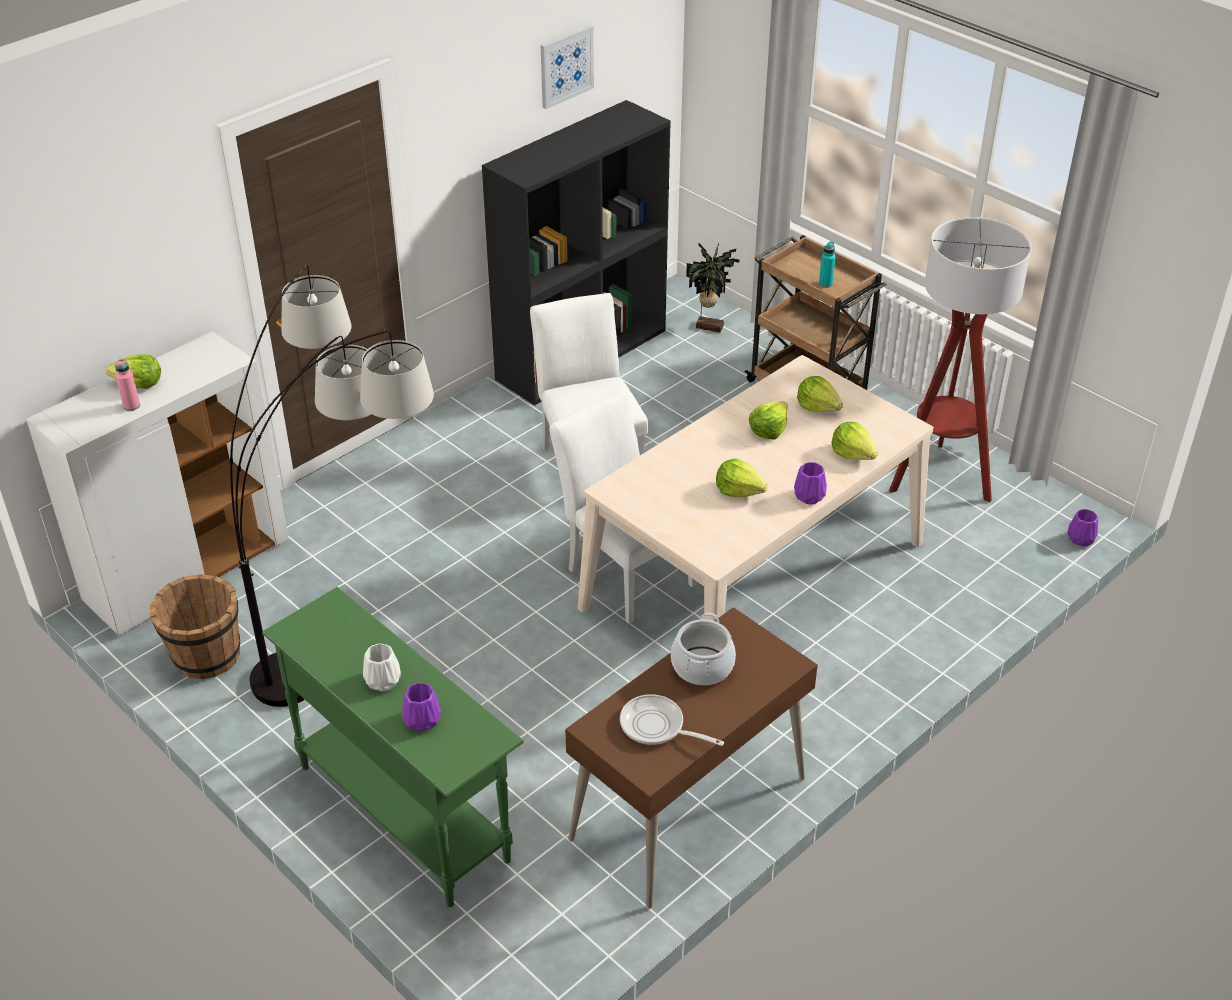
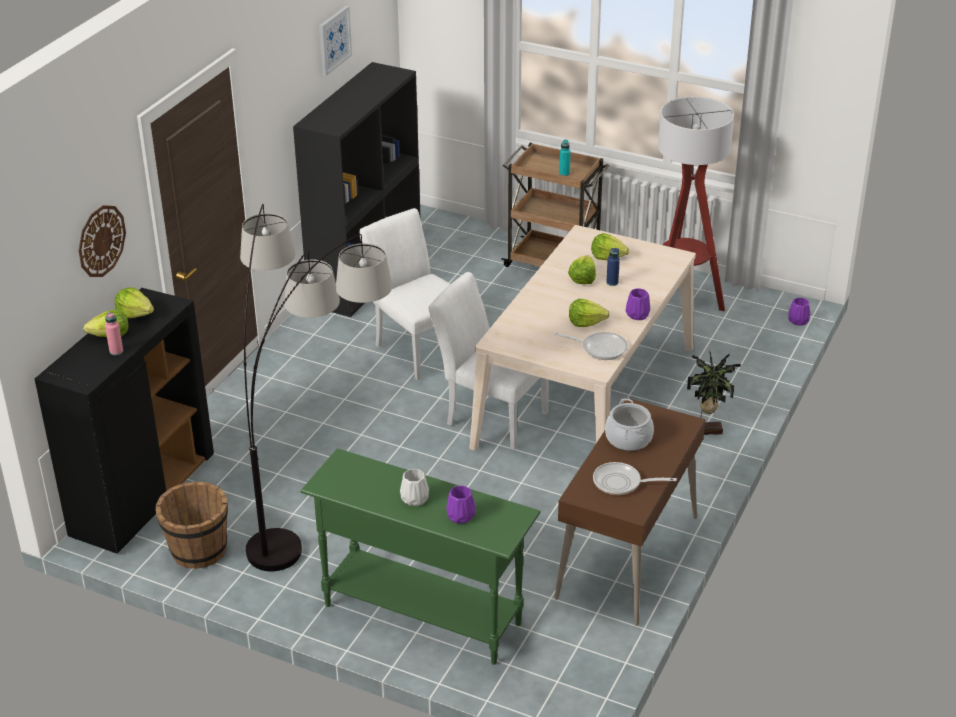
camera: 20 degrees left, 5 degrees down
(147, 269) = (101, 241): none -> wall clock
(188, 571) = (143, 495): white cabinet -> black cabinet
(709, 326) = (453, 233): potted plant -> potted plant (708, 429)
(735, 530) = (600, 348): none -> frying pan
(802, 444) = (612, 283): none -> blue bottle
(853, 453) = (651, 281): lettuce -> lettuce (135, 313)

